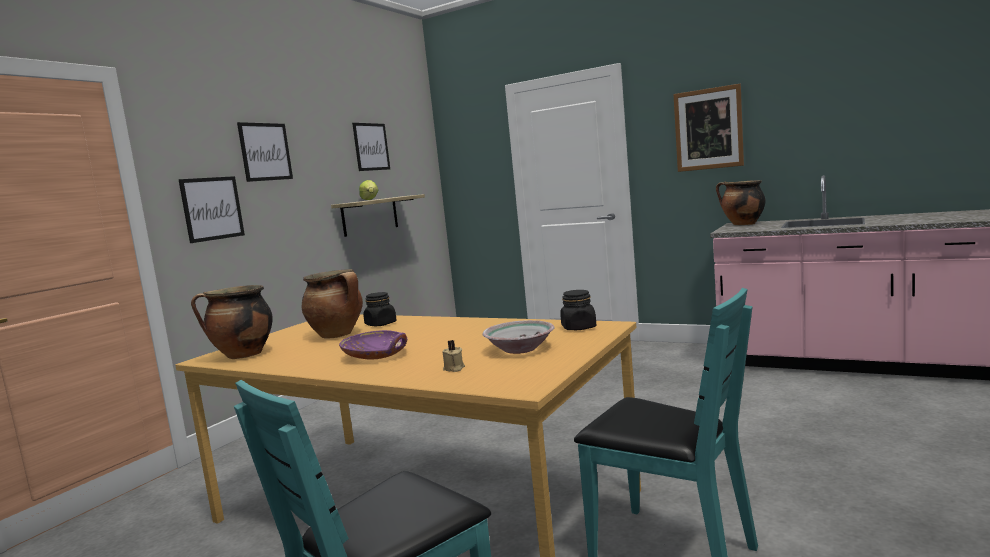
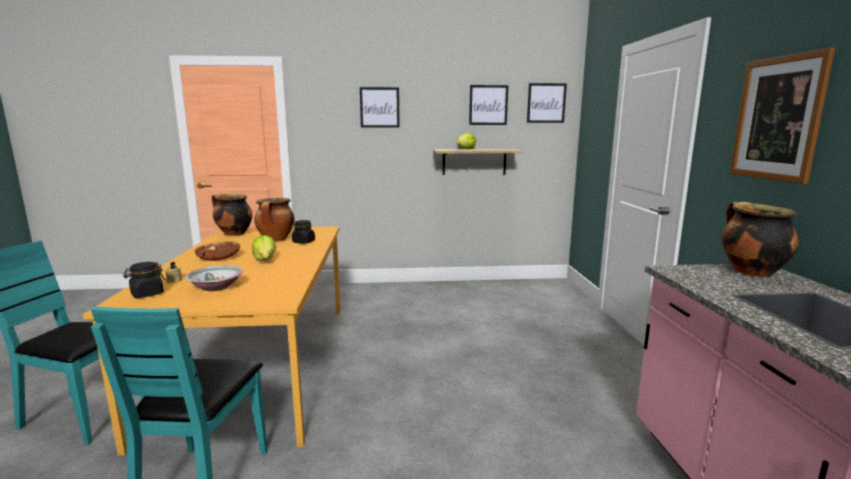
camera: 55 degrees right, 5 degrees up
(212, 208) = (332, 143): picture -> picture (546, 103)
(377, 355) = (218, 258): purple bowl -> brown bowl
(437, 335) = (265, 260): none -> lettuce
(579, 328) = (276, 293): black jar -> black jar (147, 294)

